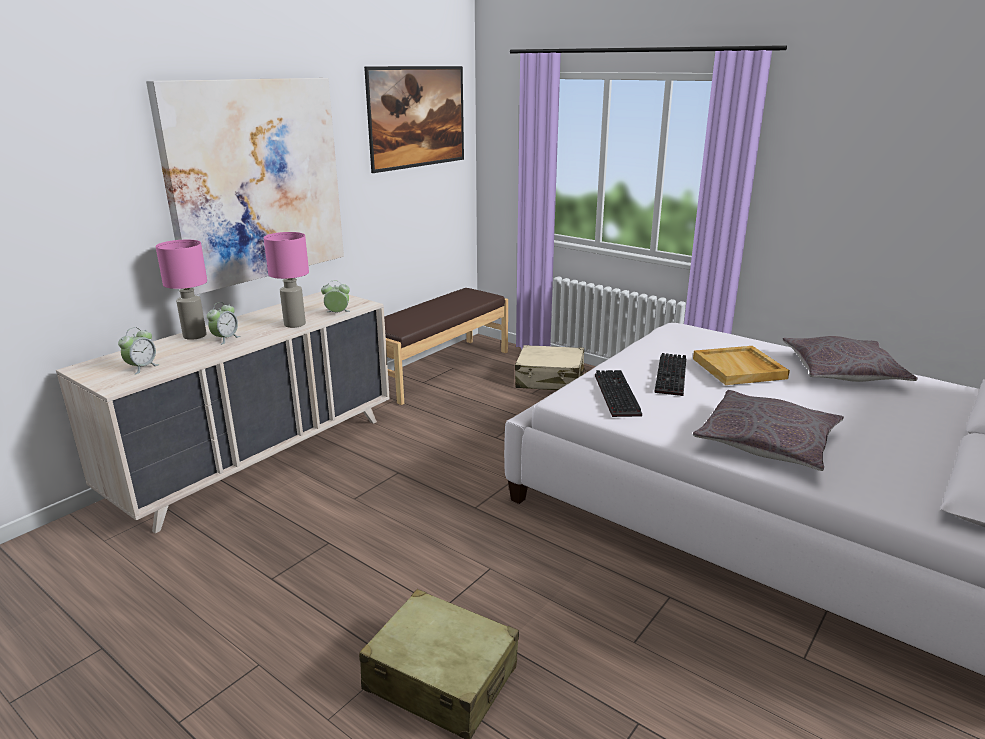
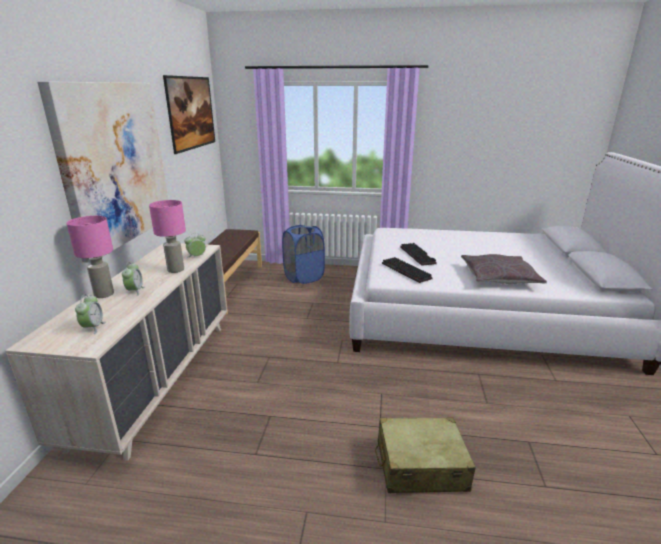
camera: 30 degrees left, 0 degrees up
(550, 380) = (304, 277): beige suitcase -> blue laundry basket
(739, 369) = (443, 244): beige tray -> none
(842, 371) = (484, 237): grey pillow -> none

